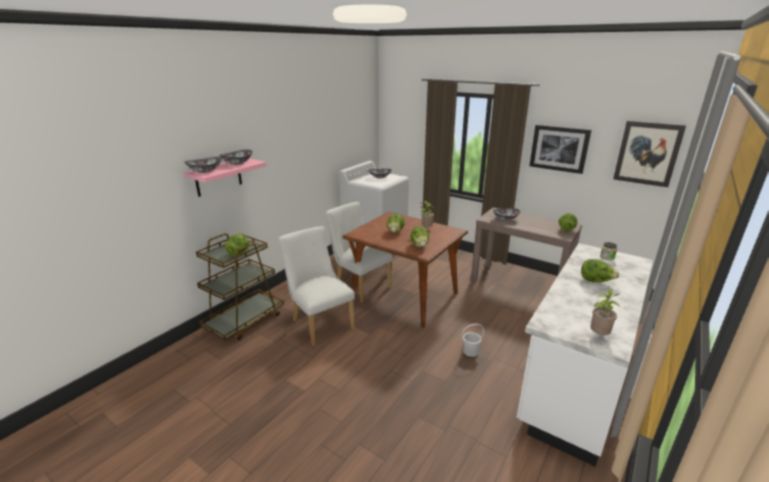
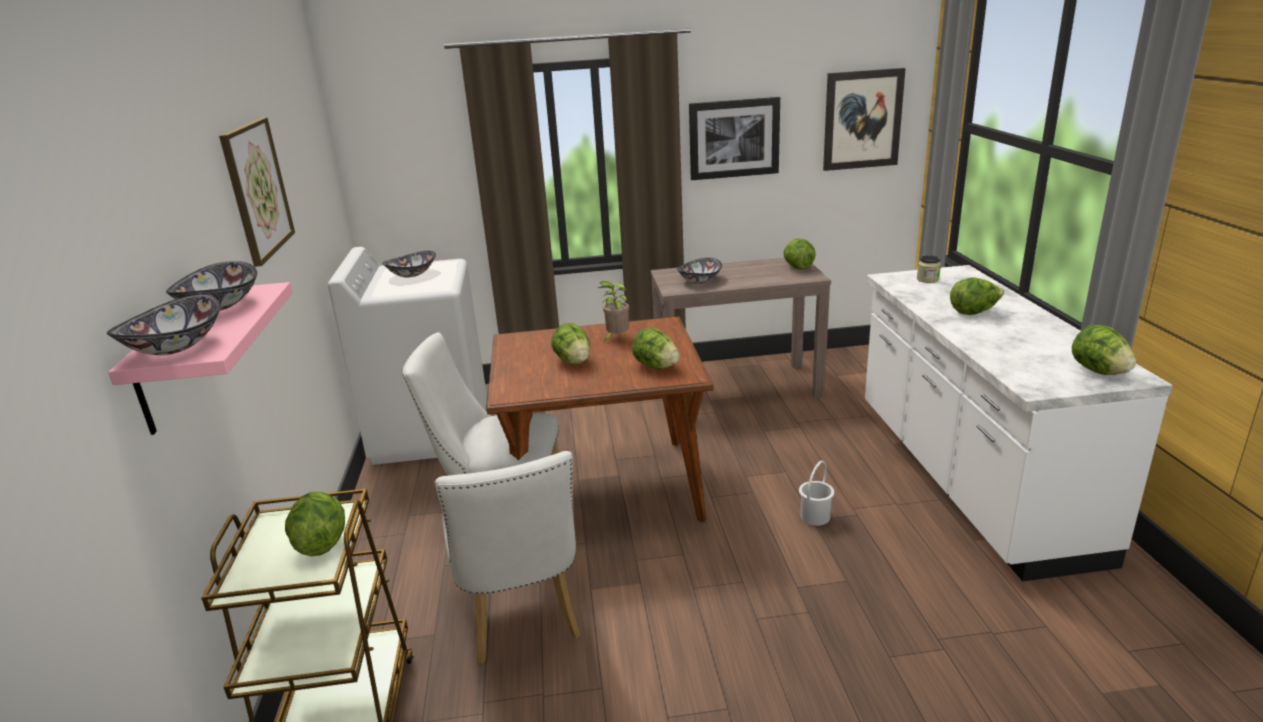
camera: 40 degrees left, 0 degrees up
(300, 127) = (257, 189): none -> picture
(320, 322) = (521, 619): white chair -> white chair turned 120 degrees counterclockwise
(599, 335) = (1098, 371): potted plant -> lettuce

